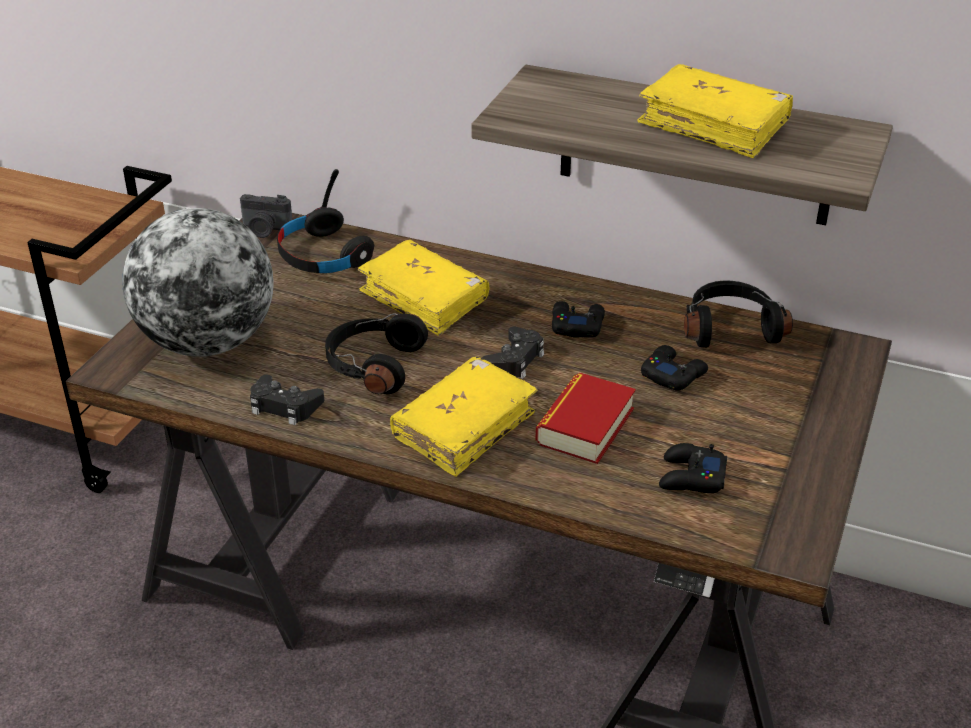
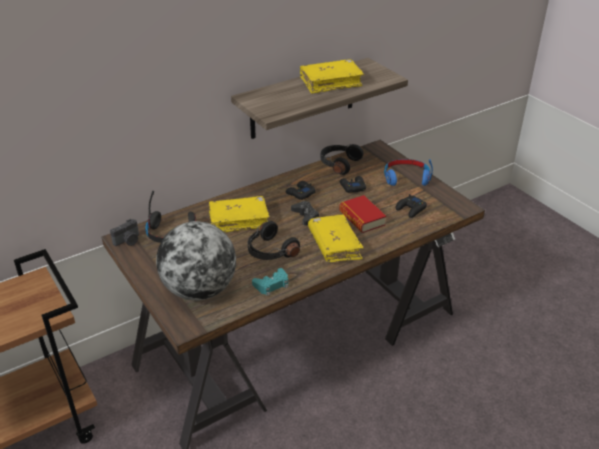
camera: 55 degrees left, 0 degrees up
(284, 406) = (272, 285): black game controller -> turquoise game controller
(796, 428) = (406, 178): none -> blue headphones

